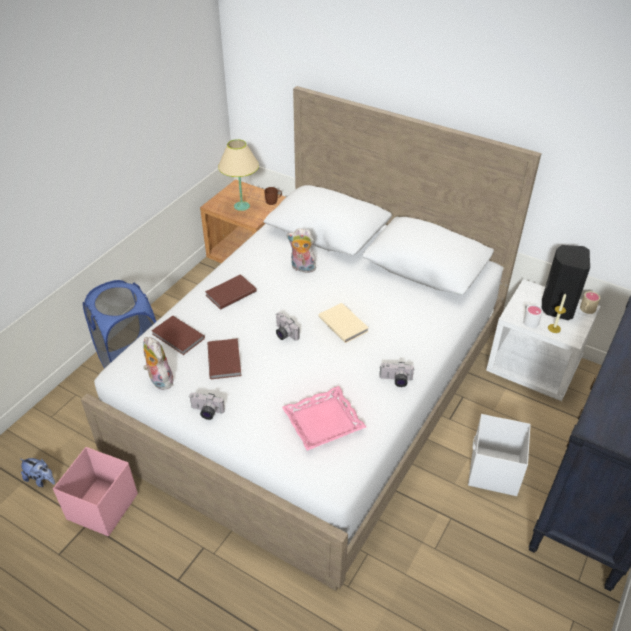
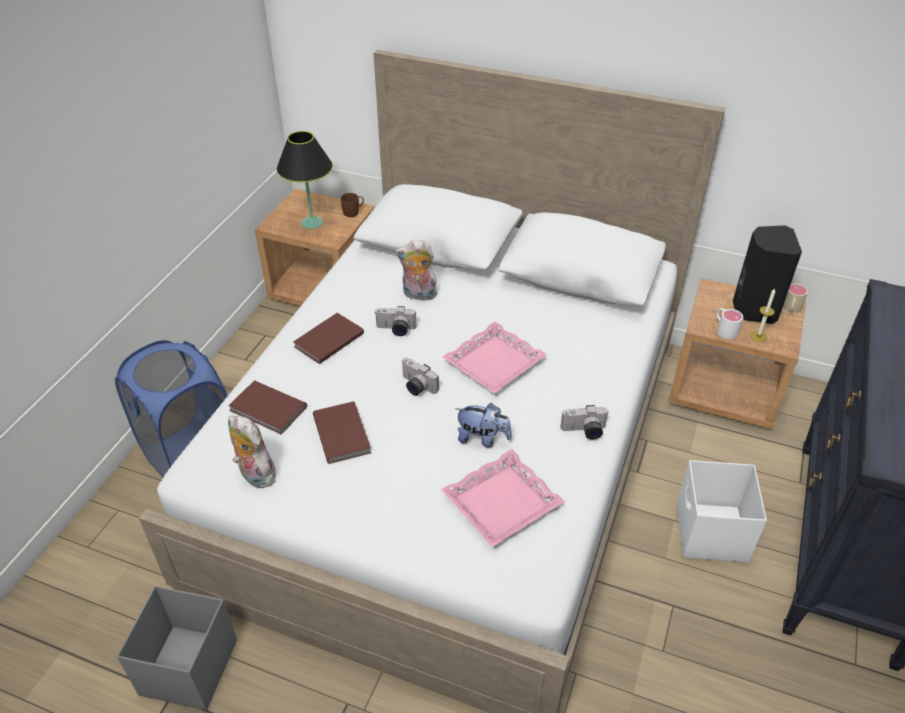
camera: 10 degrees left, 0 degrees up
(41, 479) = (89, 642): plush toy -> plush toy (482, 438)
(101, 507) = (188, 669): pink storage box -> grey storage box
(206, 412) = (333, 512): camera -> camera (395, 330)
(241, 206) = (312, 223): beige table lamp -> black table lamp
(343, 323) = (493, 362): beige book -> pink tray
(533, 367) = (724, 390): white nightstand -> brown nightstand

